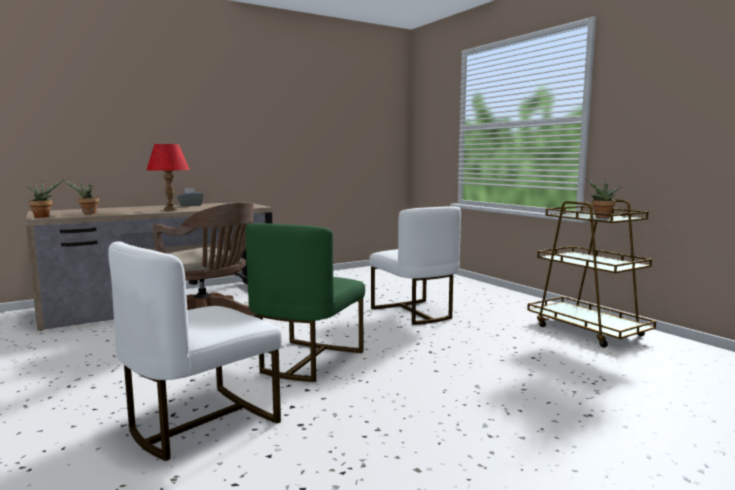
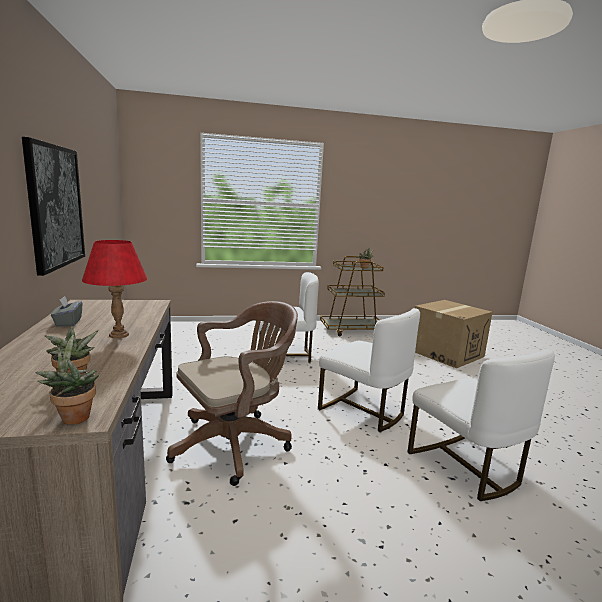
camera: 70 degrees left, 5 degrees up
(240, 132) = (55, 206): none -> picture
(307, 361) = (363, 410): green chair -> white chair
(632, 406) = (446, 353): none -> cardboard box

